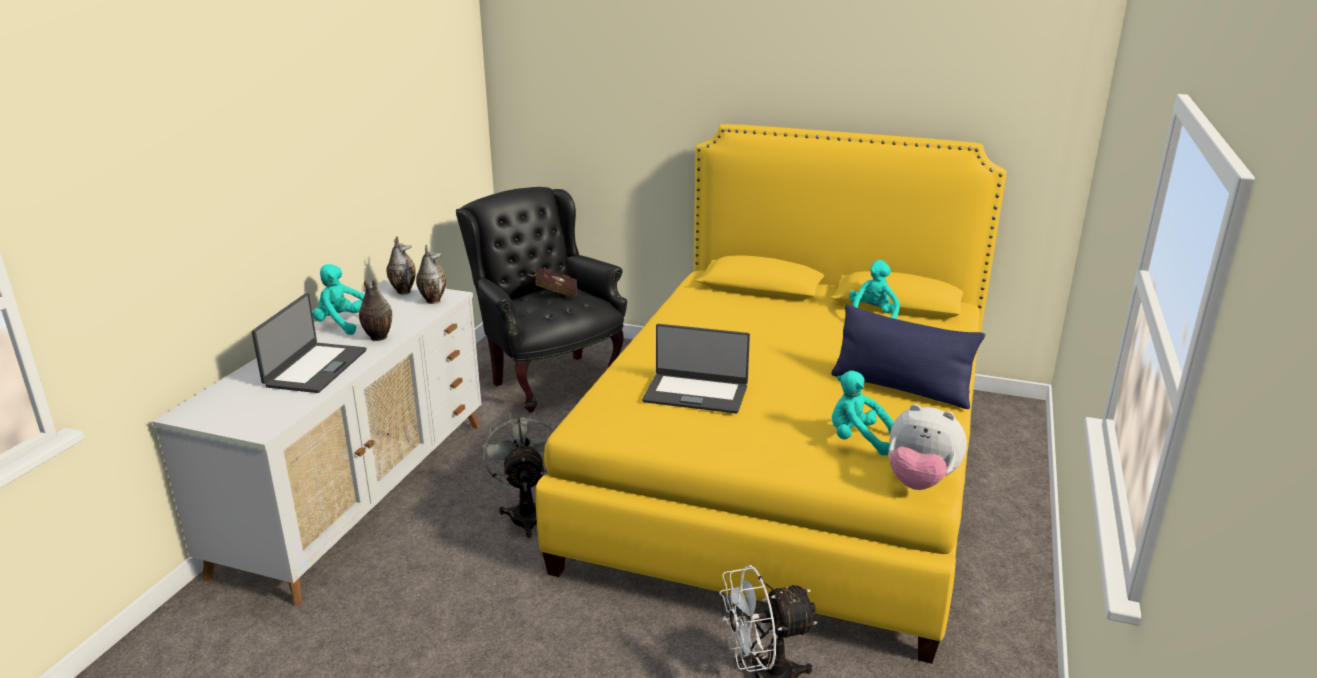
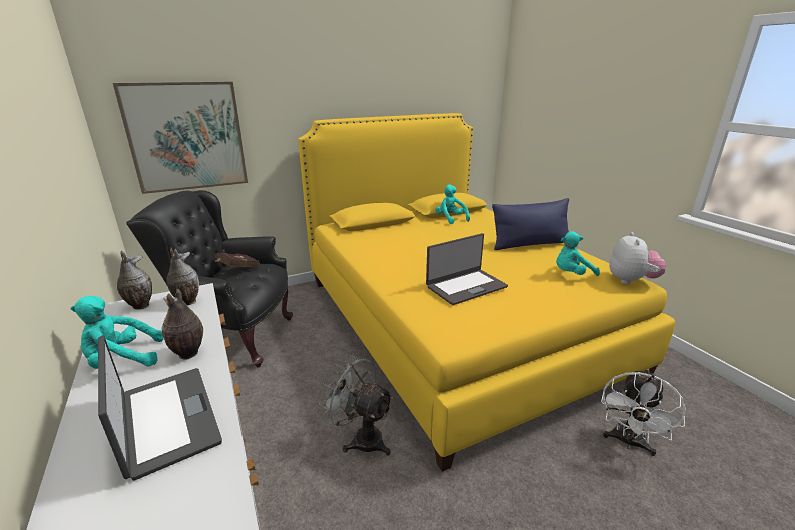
camera: 45 degrees left, 0 degrees up
(574, 123) = (187, 137): none -> picture
(920, 482) = (631, 281): plush toy -> plush toy turned 60 degrees counterclockwise

